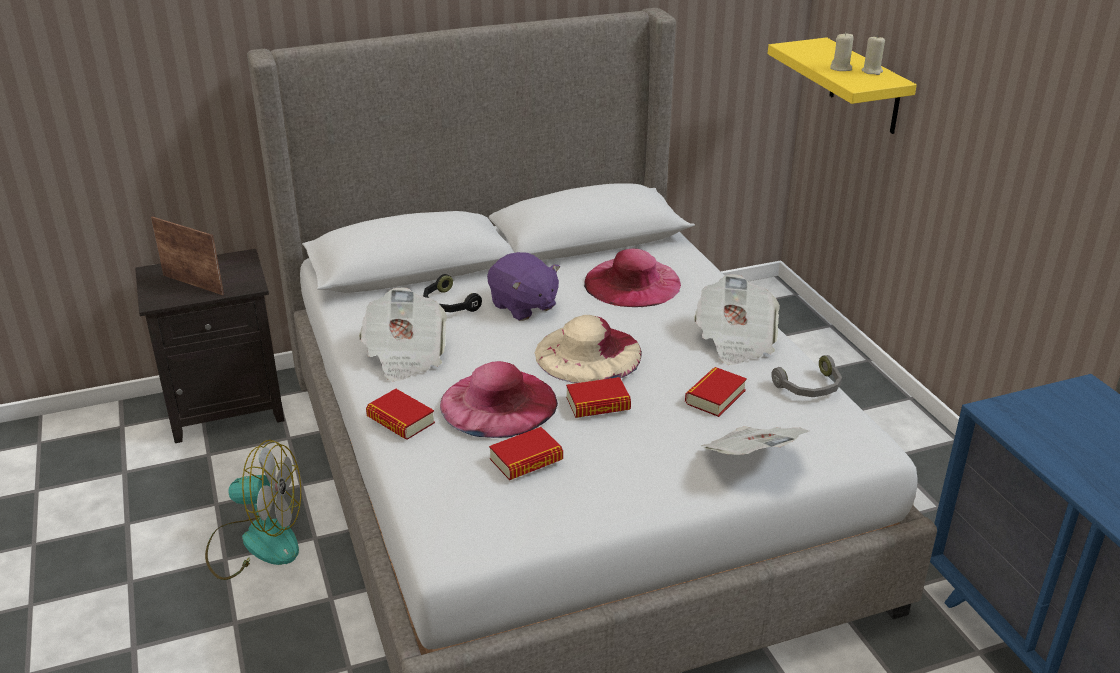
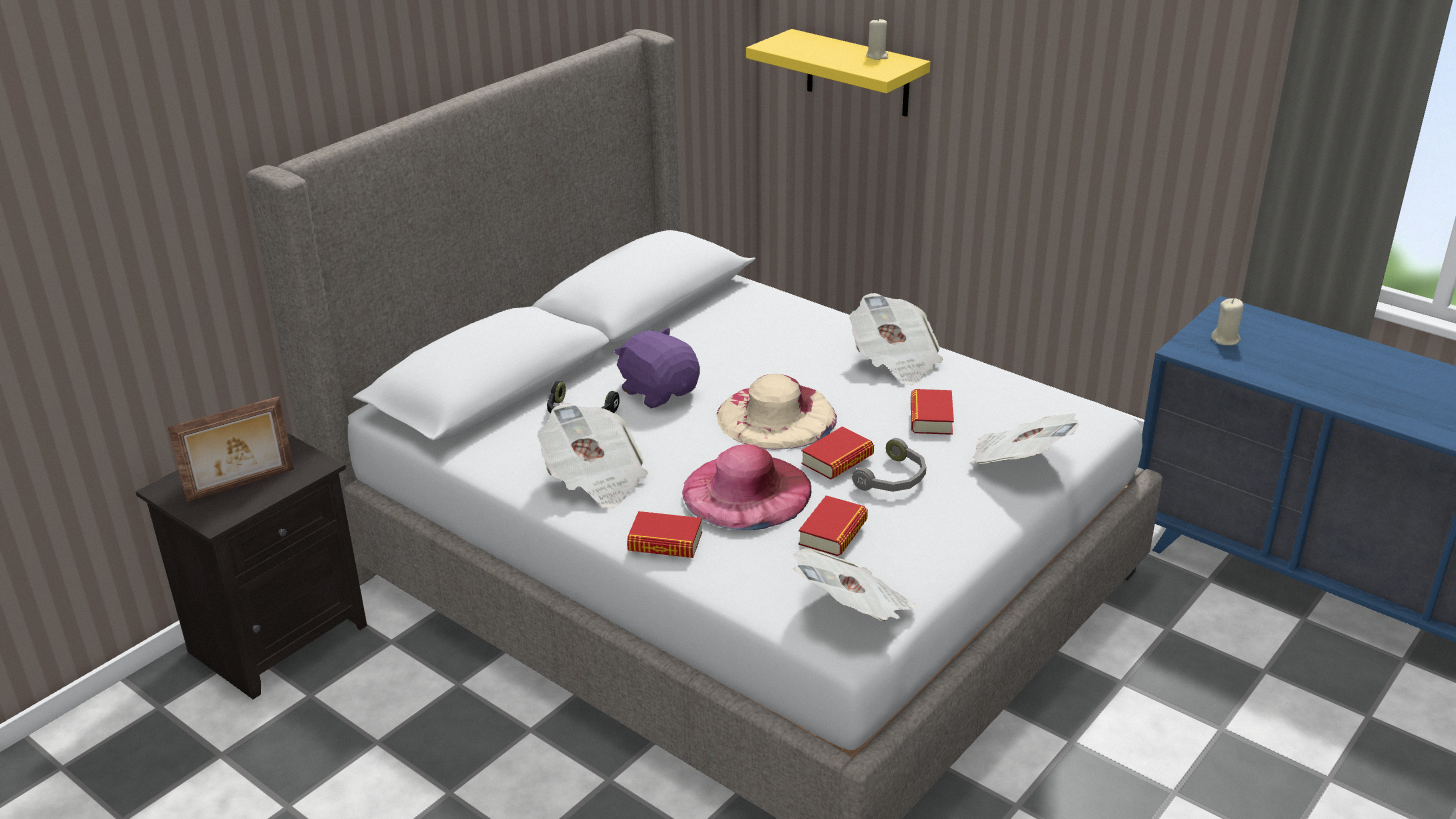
camera: 30 degrees left, 0 degrees up
(194, 284) = (241, 485): picture frame -> picture frame turned 150 degrees clockwise
(256, 542) = (468, 761): fan -> none
(476, 530) = (854, 611): none -> newspaper
(523, 306) = (659, 391): purple plush toy -> purple plush toy turned 150 degrees counterclockwise
(632, 282) = (741, 335): pink hat -> none
(810, 387) = (1000, 382): grey headphones -> grey headphones (894, 479)
(841, 68) = (846, 59): beige candle -> beige candle (1225, 339)

